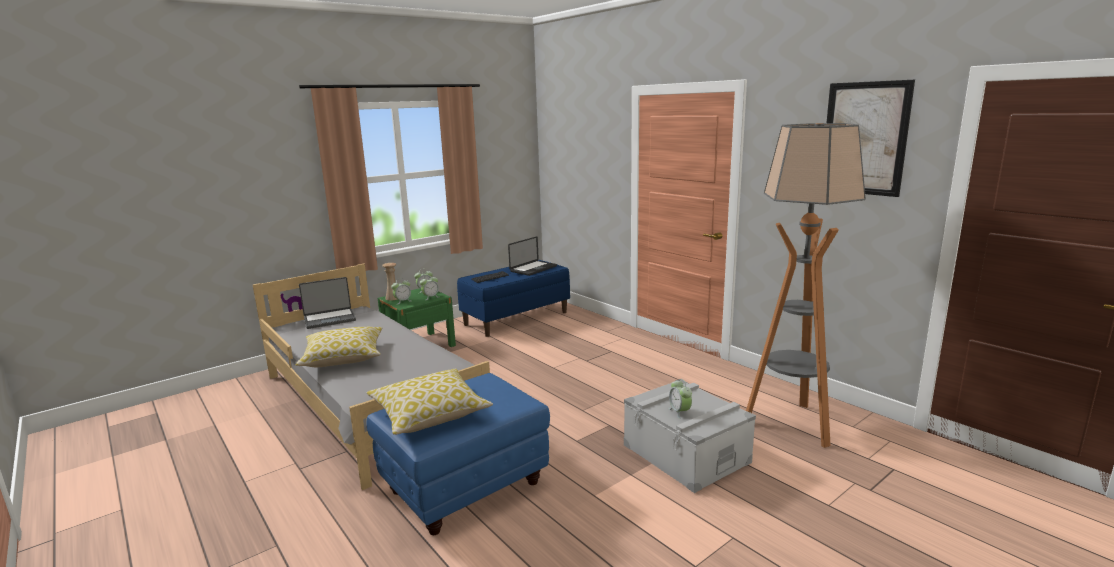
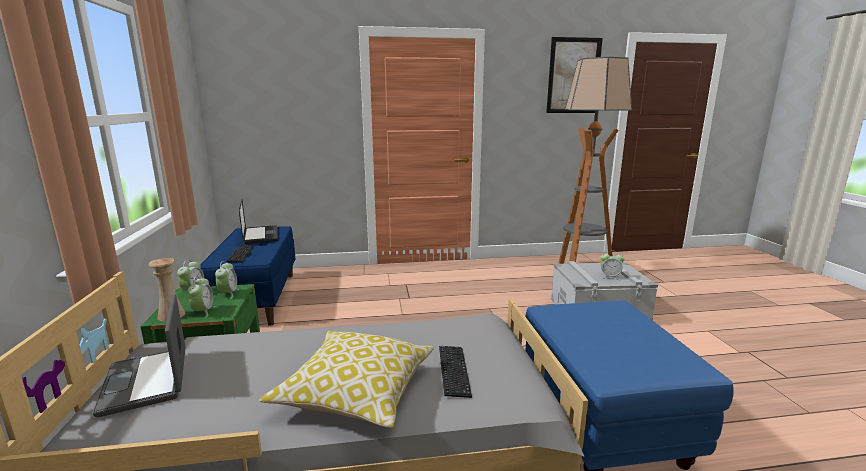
camera: 60 degrees left, 0 degrees up
(330, 319) = (148, 381): laptop -> laptop turned 150 degrees clockwise
(379, 374) = (454, 372): none -> keyboard
(430, 414) = (630, 351): pillow -> none

